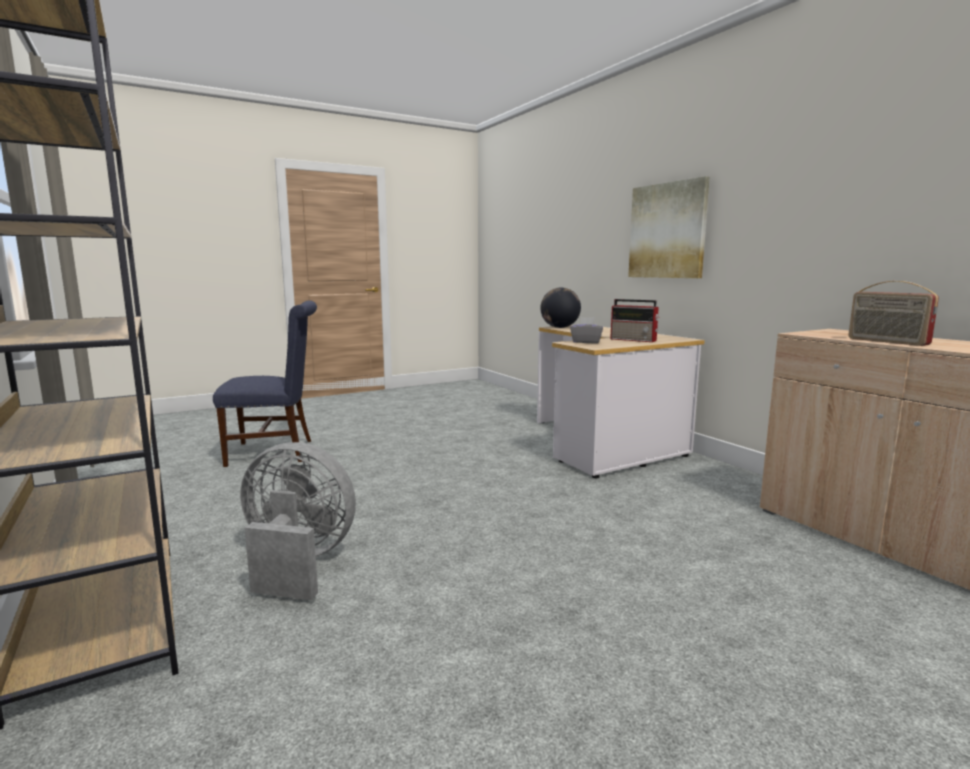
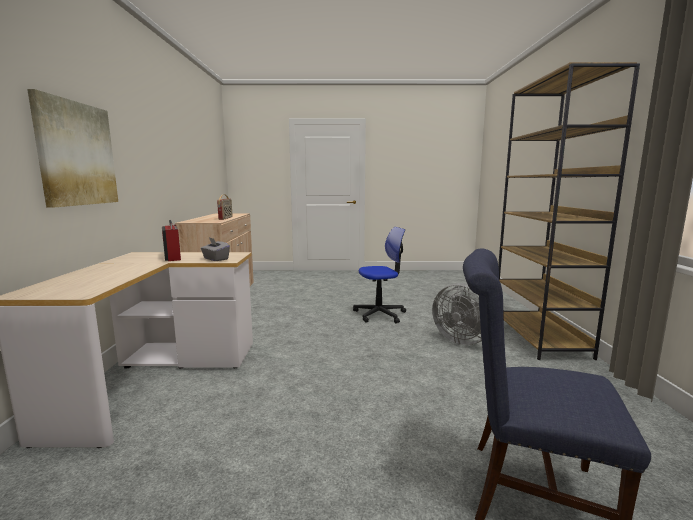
camera: 150 degrees left, 0 degrees up
(501, 593) = (380, 314): none -> office chair
(559, 327) = (85, 290): globe -> none

